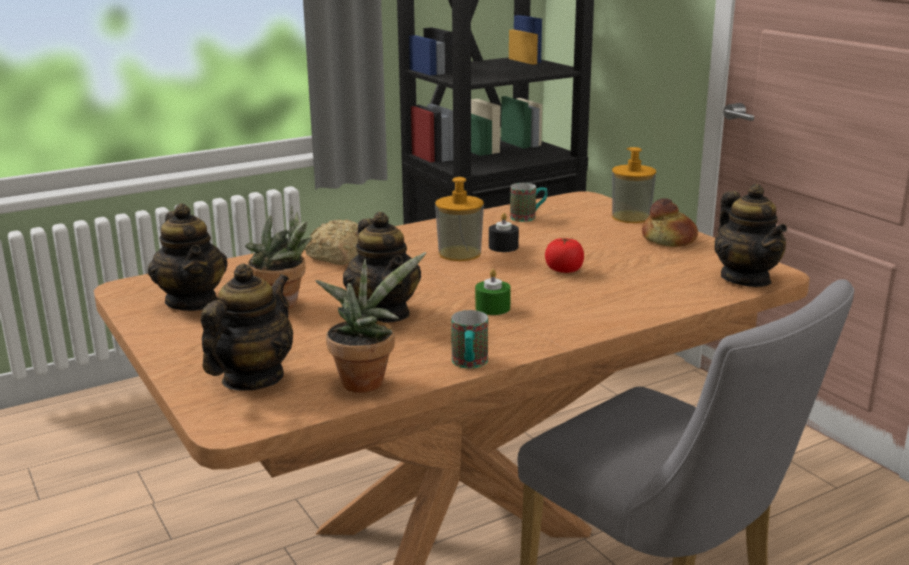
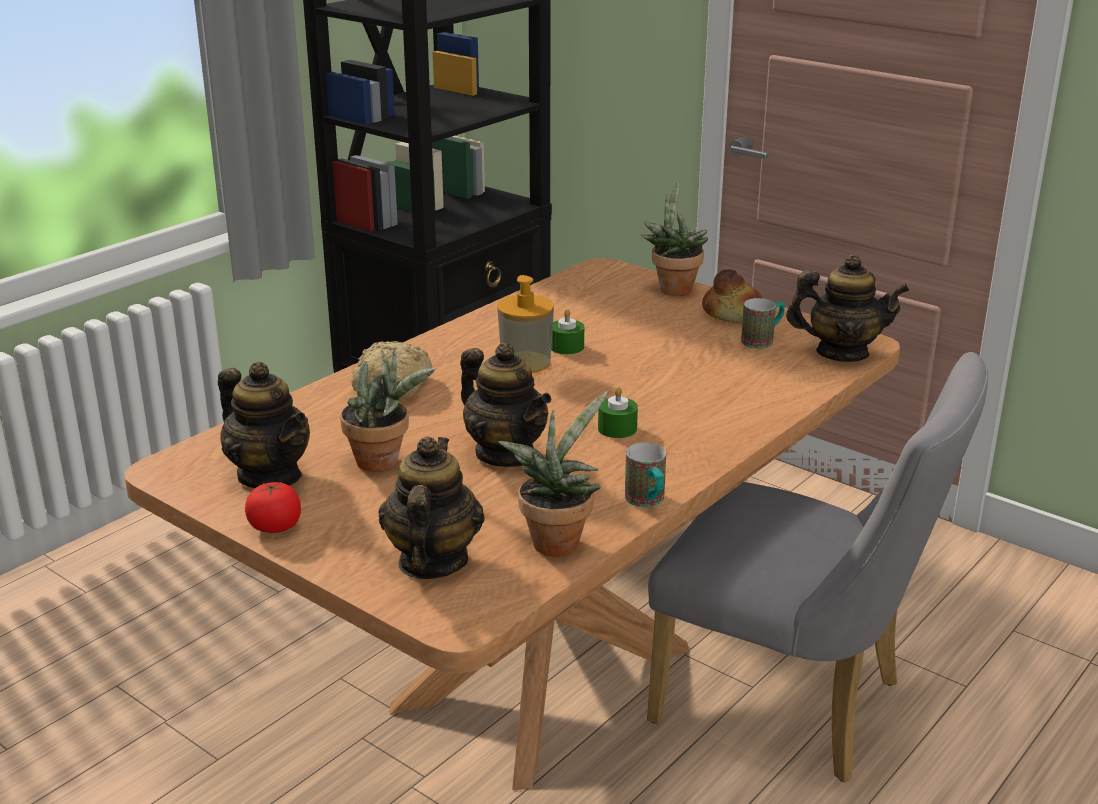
camera: 20 degrees left, 5 degrees up
(503, 247) = (566, 347): black candle -> green candle
(528, 217) = (563, 303): mug -> mug (762, 340)
(564, 270) = (655, 369): tomato -> tomato (275, 527)
(631, 217) = (673, 288): soap dispenser -> potted plant
(746, 279) = (842, 353): teapot -> teapot turned 45 degrees counterclockwise

